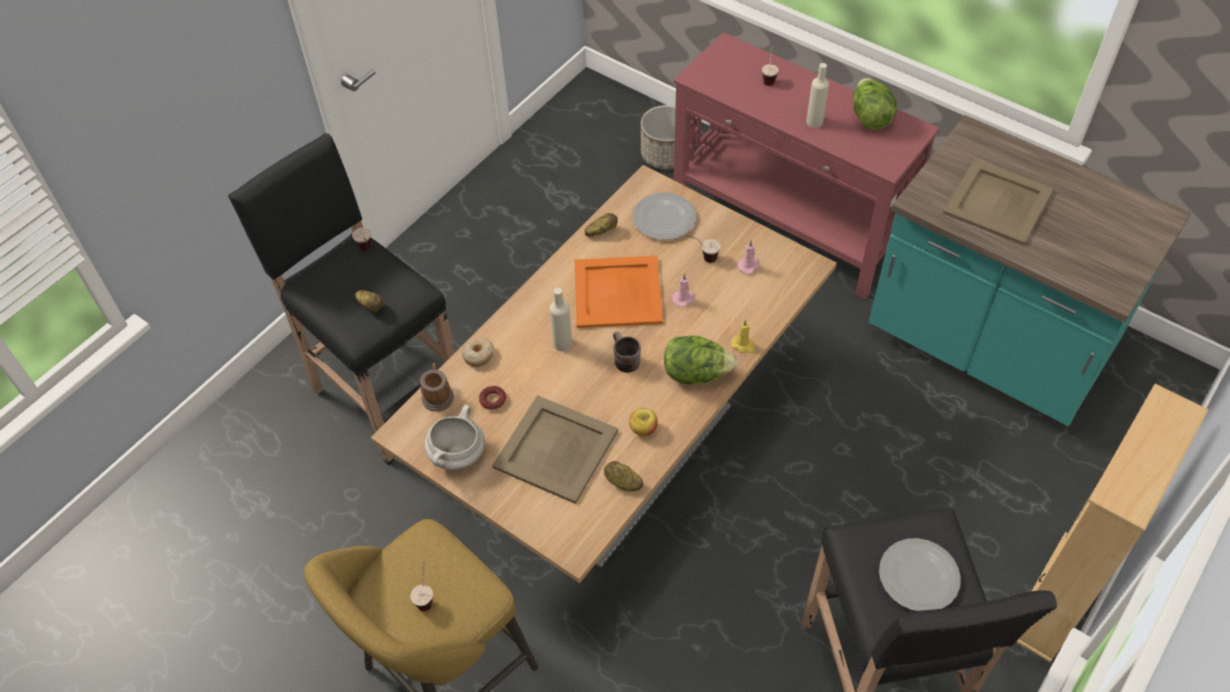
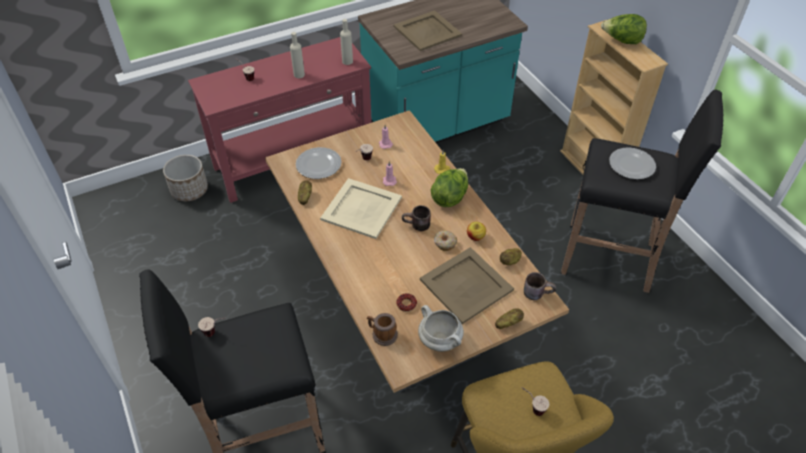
camera: 65 degrees left, 5 degrees down
(371, 305) = (271, 347): potato -> potato (508, 323)
(478, 355) = (363, 299): donut -> donut (445, 243)
(562, 343) = (383, 250): beige bottle -> beige bottle (347, 61)
(587, 532) = (537, 292): none -> brown mug
(617, 291) = (360, 208): orange tray -> beige tray
(870, 118) = (316, 54): lettuce -> lettuce (622, 41)

